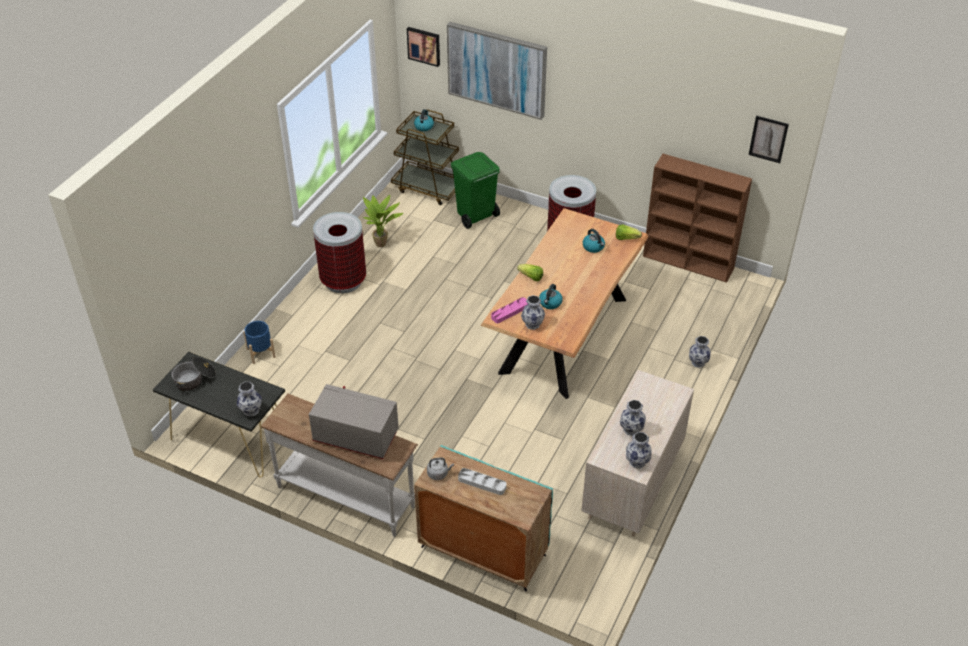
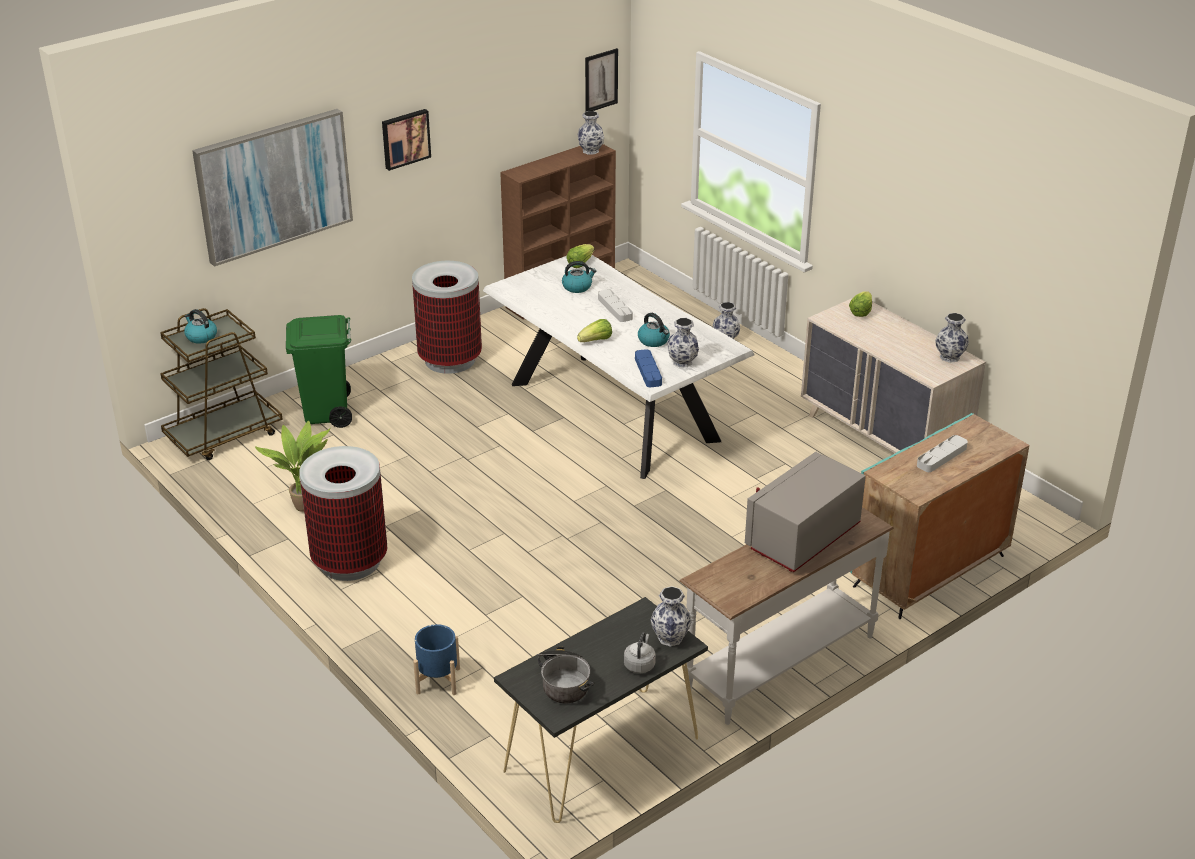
camera: 65 degrees left, 10 degrees down
(424, 46) = (157, 214): picture -> picture (405, 138)
(439, 473) = (910, 483): grey kettle -> grey kettle (640, 664)
(510, 312) = (648, 371): pink tray -> blue tray
(563, 335) = (613, 412): brown dining table -> white dining table
(578, 272) = (615, 308): none -> grey tray
(631, 429) = (898, 347): vase -> vase (590, 150)
(667, 396) = (860, 312): none -> lettuce

